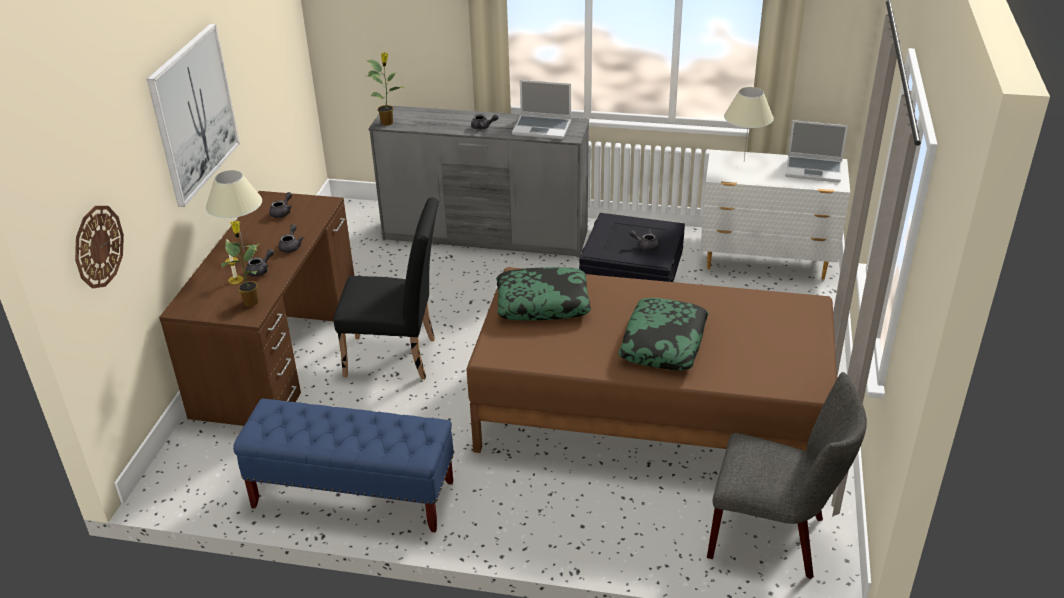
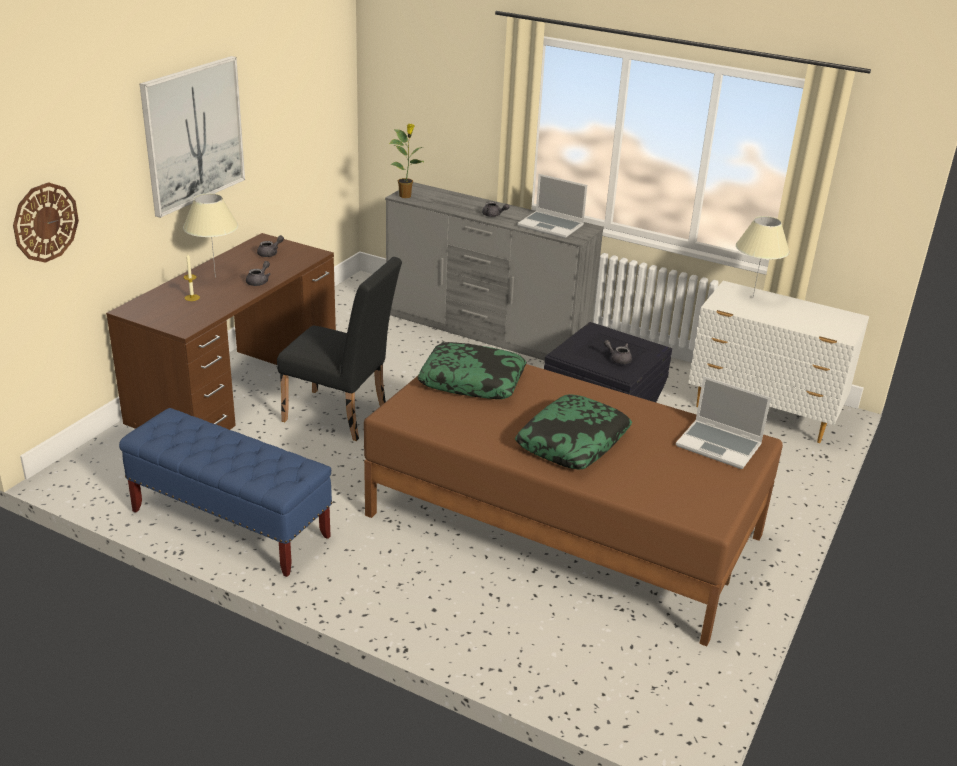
camera: 15 degrees right, 5 degrees down
(251, 301) = (193, 317): potted plant -> none
(261, 270) = (219, 295): grey teapot -> none
(774, 537) = (631, 674): grey chair -> none
(814, 170) = (826, 319): laptop -> laptop (720, 445)

